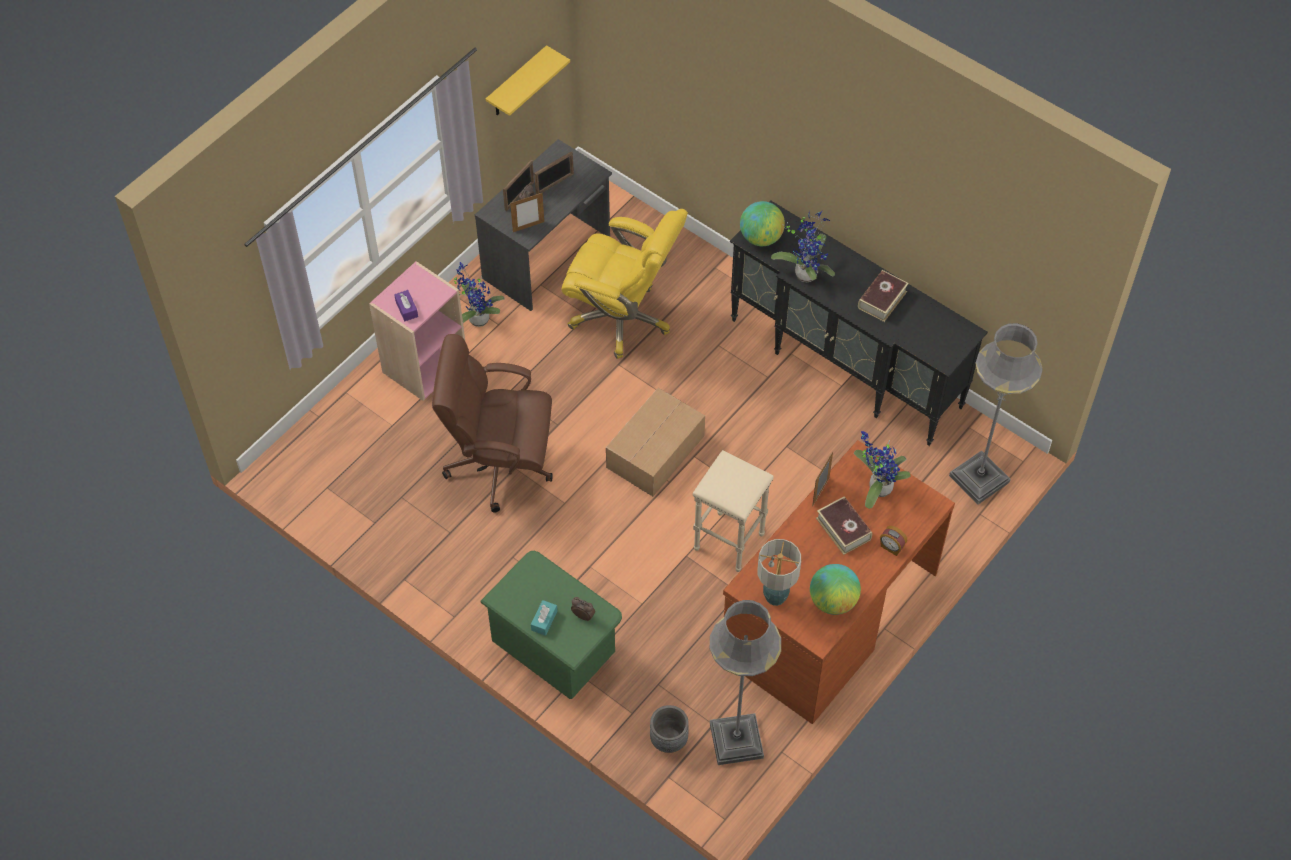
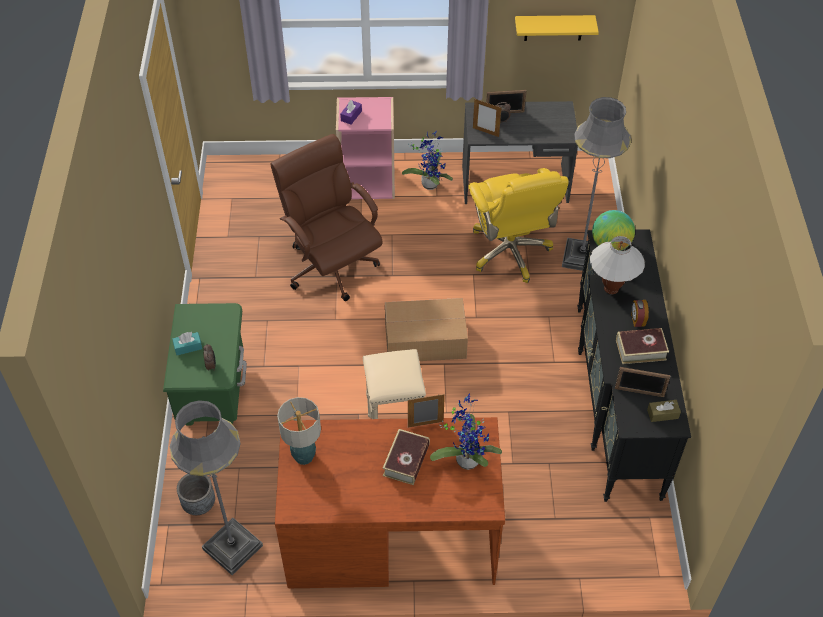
camera: 50 degrees right, 5 degrees down
(555, 184) = (534, 122): picture frame -> picture frame (639, 392)
(806, 272) = (611, 289): potted plant -> white table lamp
(833, 601) = (334, 496): globe -> none
(891, 547) = (420, 503): alarm clock -> alarm clock (637, 320)
(952, 333) = (662, 414): none -> brown tissue box
(979, 479) = (610, 556): grey floor lamp -> grey floor lamp (581, 257)

